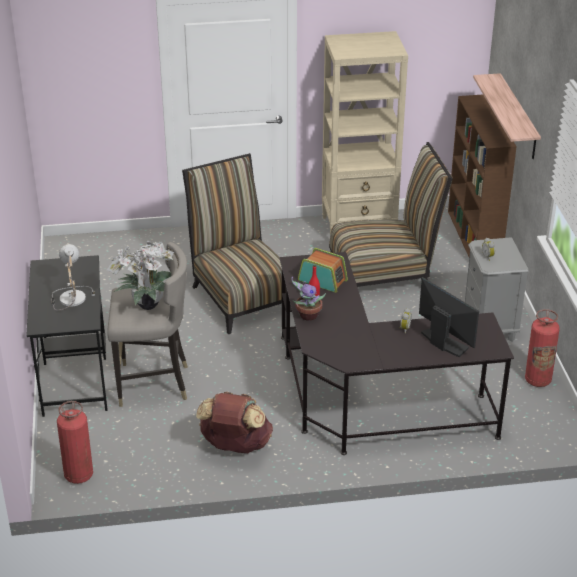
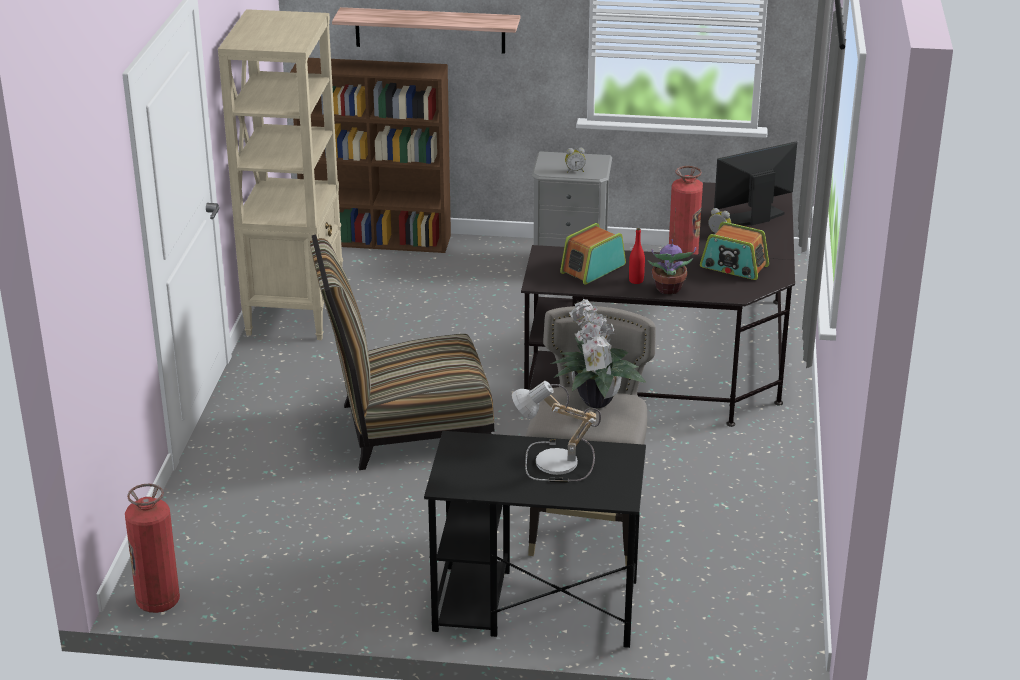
camera: 75 degrees left, 5 degrees down
(79, 475) = (774, 621): fire extinguisher -> fire extinguisher (158, 601)
(235, 446) = (745, 479): brown backpack -> none
(356, 341) = (734, 267): none -> radio
(385, 274) = (420, 313): chair -> none

